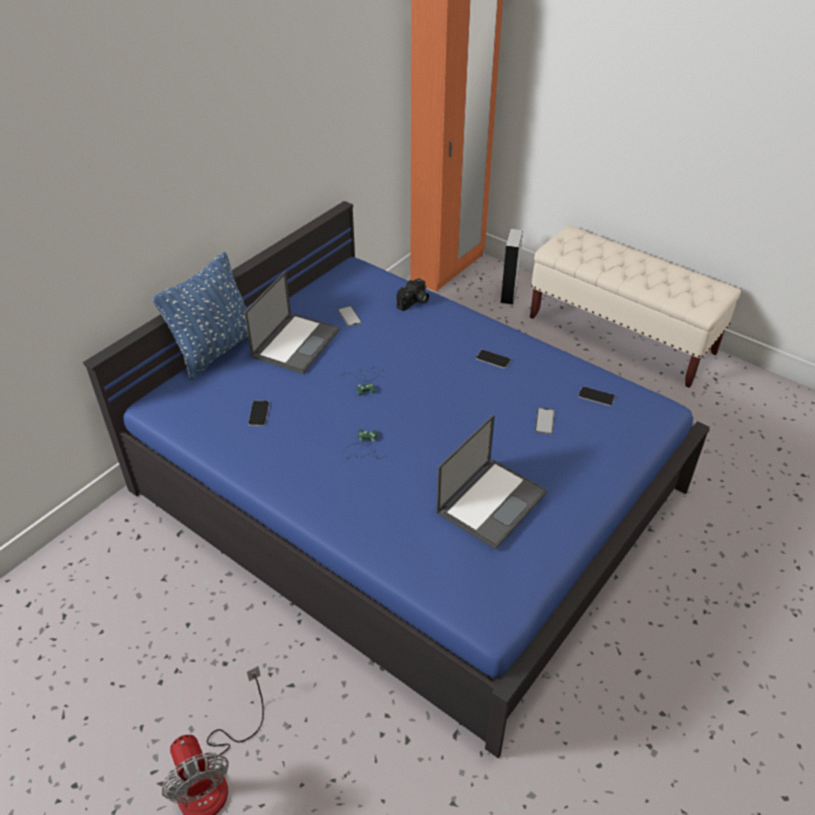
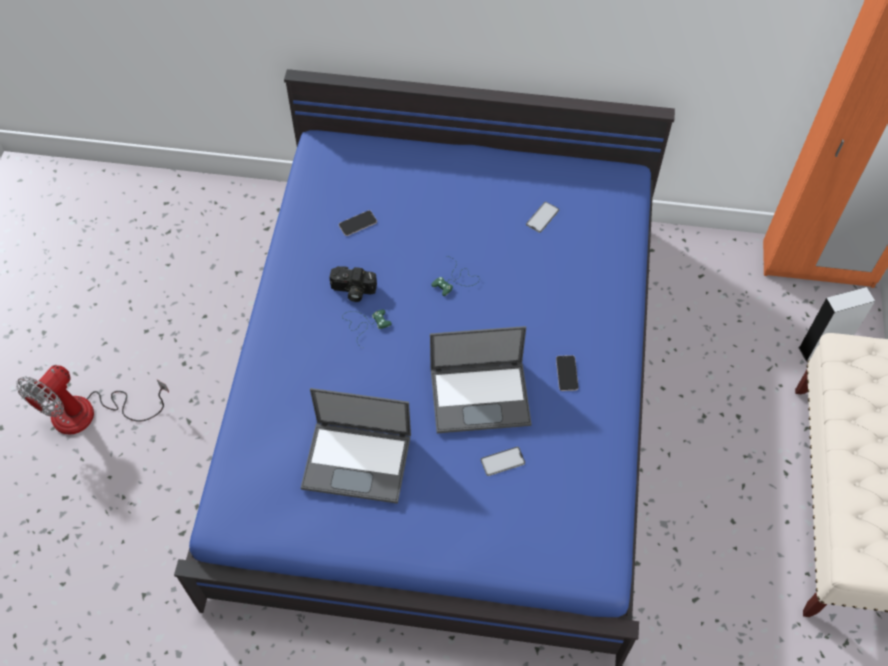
camera: 60 degrees right, 15 degrees up
(216, 350) = (418, 144): blue pillow -> none
(296, 343) = (471, 197): laptop -> laptop (481, 396)
(414, 302) = (608, 259): camera -> camera (352, 291)
(596, 396) = (575, 496): phone -> none

